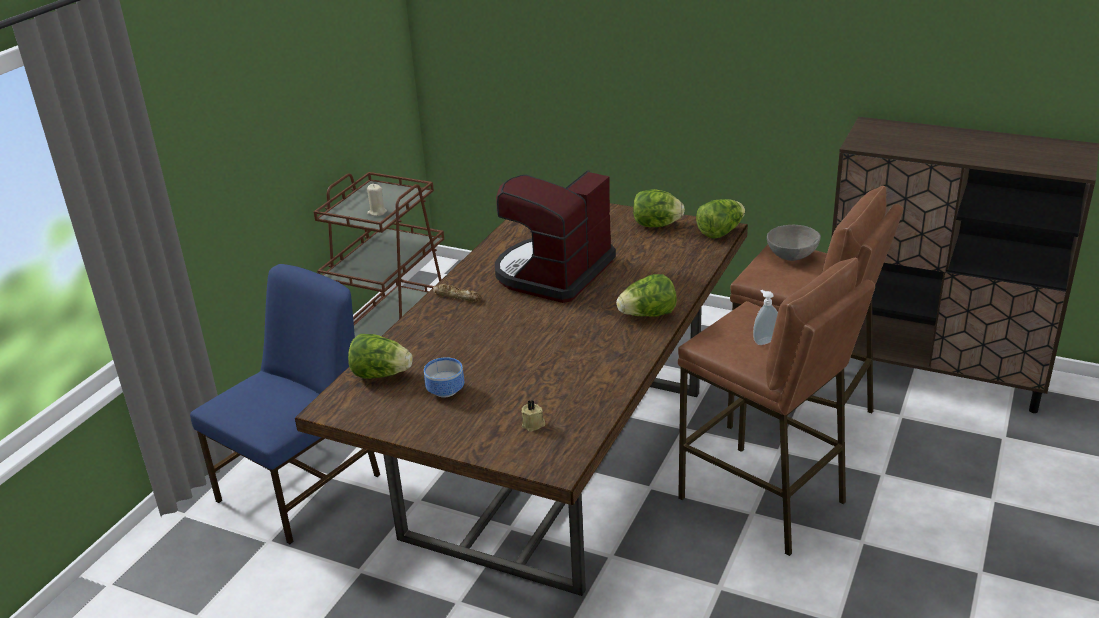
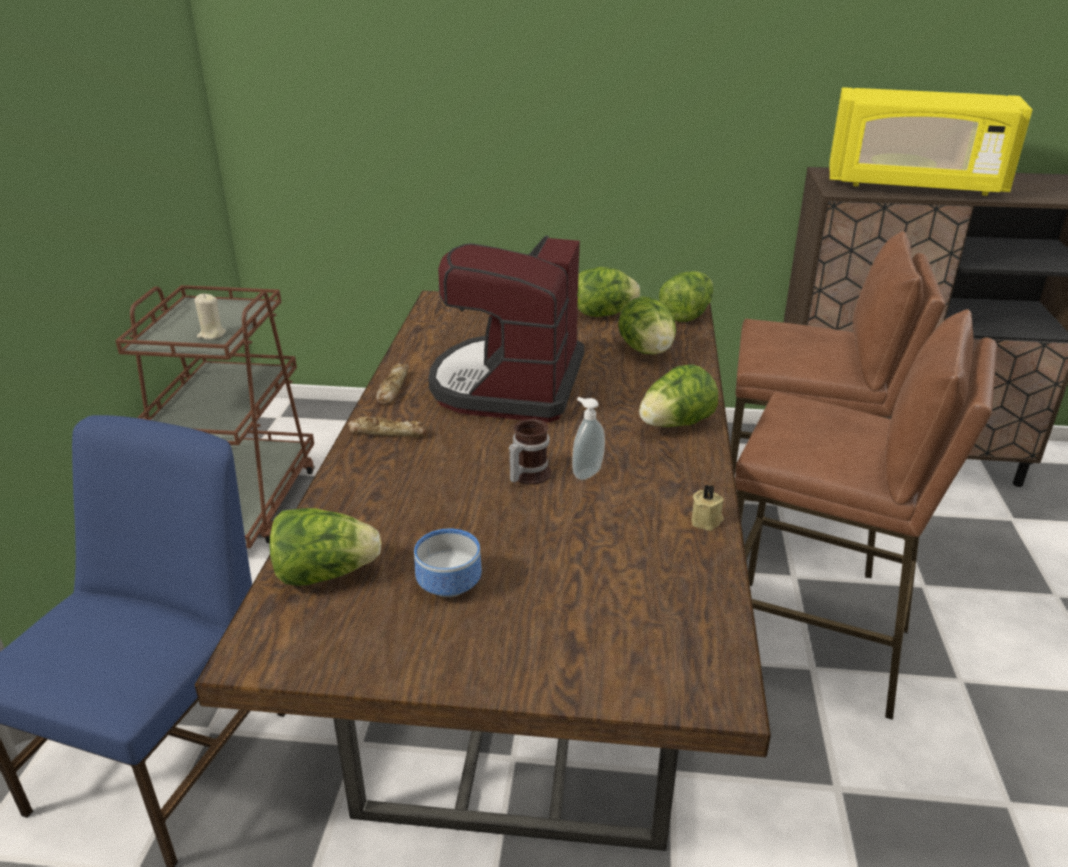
camera: 20 degrees left, 0 degrees up
(475, 266) = (392, 388): none -> bread
(527, 335) = (527, 474): none -> mug
(533, 425) = (628, 620): beige candle -> beige candle (707, 521)
(668, 258) = (646, 350): none -> lettuce
(764, 341) = (844, 439): soap dispenser -> soap dispenser (586, 473)
(792, 256) = (788, 333): grey bowl -> none
(928, 143) = (914, 185): none -> yellow microwave

